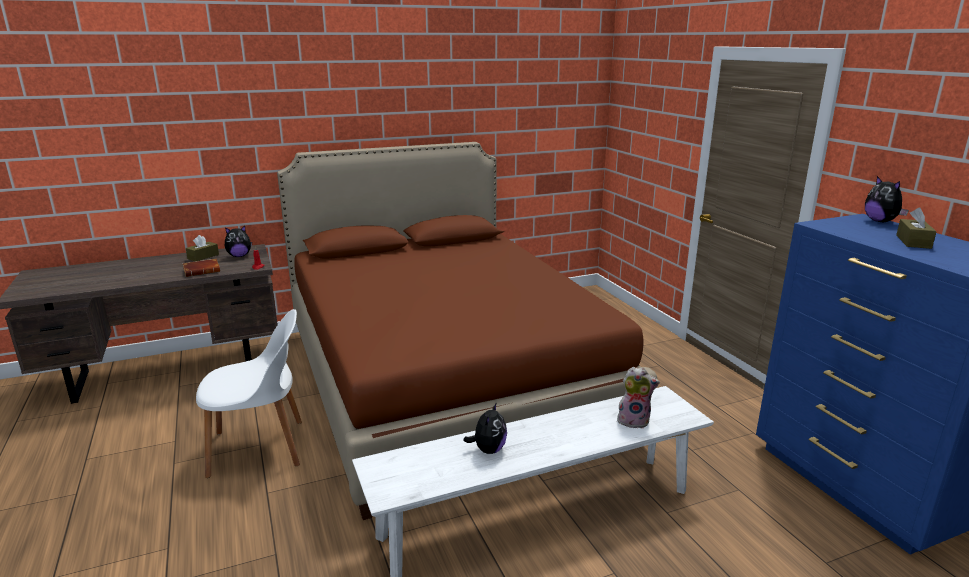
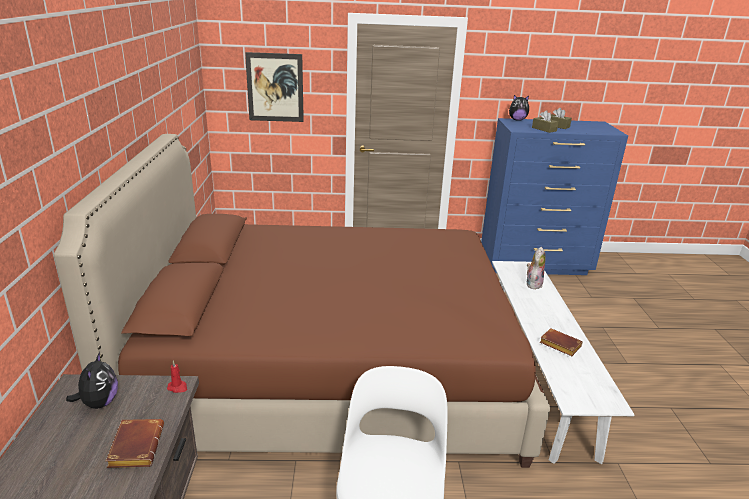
camera: 70 degrees left, 5 degrees up
(203, 256) = (53, 445): brown tissue box -> brown tissue box (544, 129)
(488, 449) = (558, 345): plush toy -> brown book
(649, 130) = (275, 87): none -> picture

